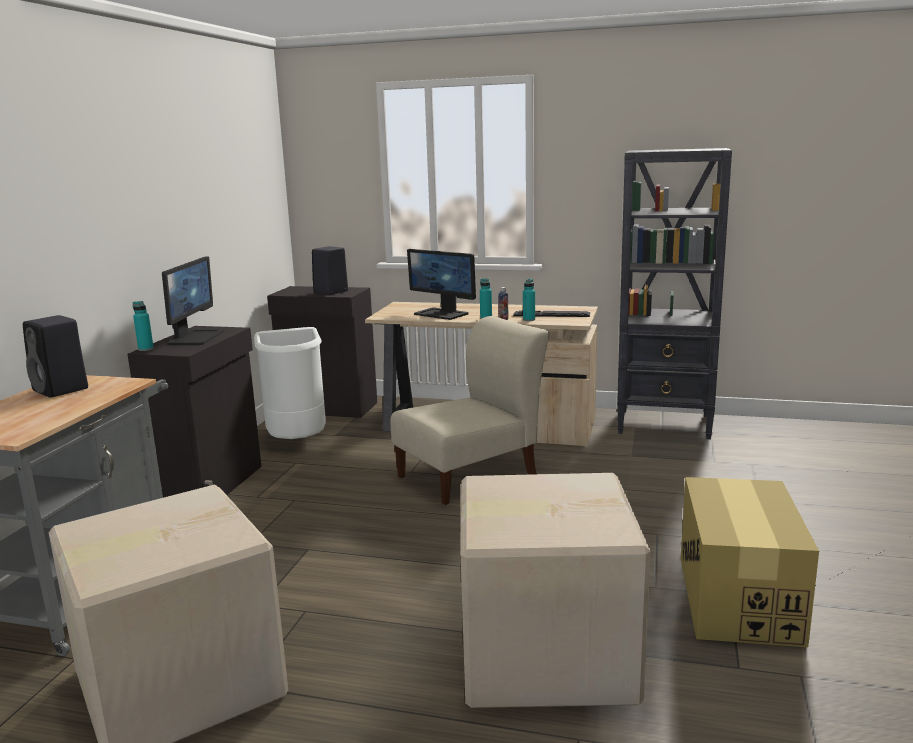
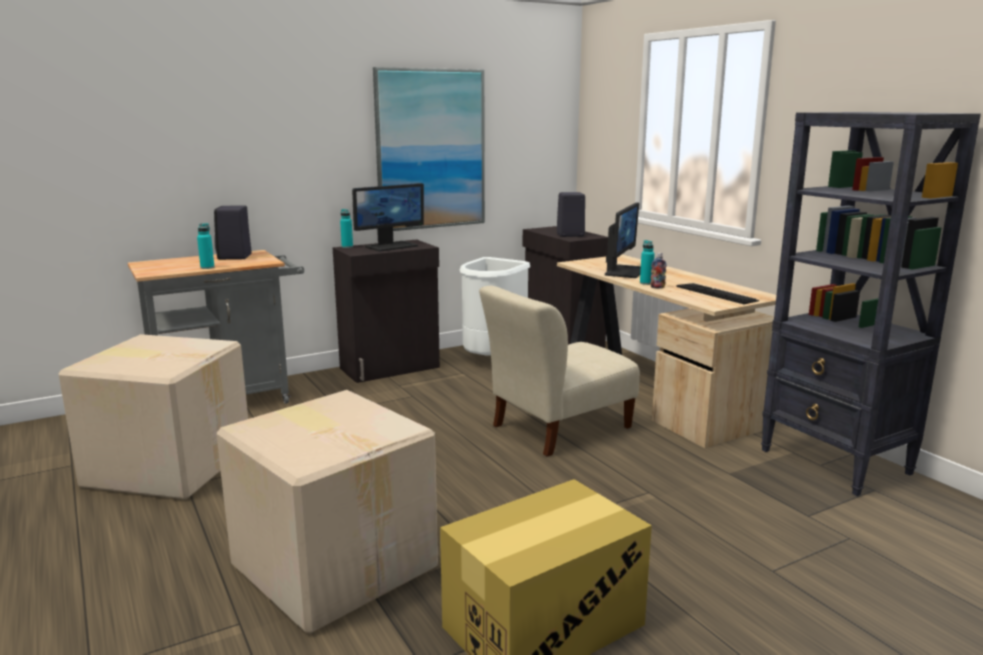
camera: 45 degrees right, 0 degrees up
(190, 216) = (430, 149): none -> picture
(442, 314) = (624, 271): monitor -> monitor turned 150 degrees counterclockwise
(472, 474) = (557, 429): beige chair -> beige chair turned 135 degrees clockwise
(529, 320) = (678, 293): turquoise bottle -> turquoise bottle (207, 267)

